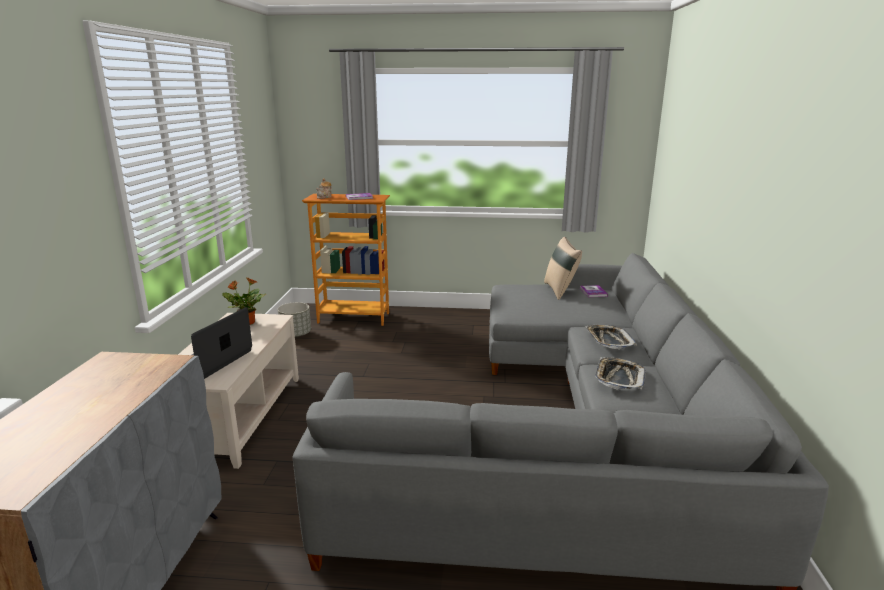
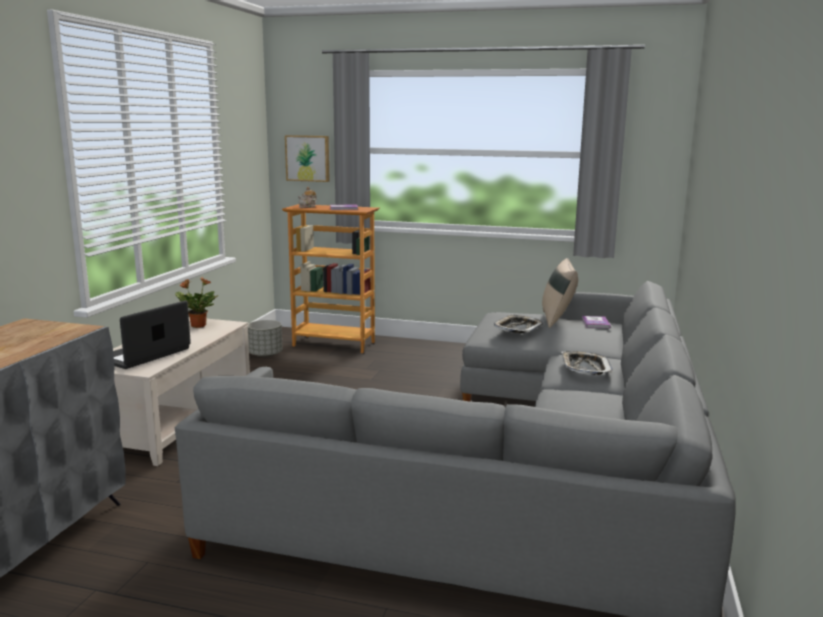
camera: 10 degrees right, 5 degrees down
(317, 150) = (308, 158): none -> picture
(619, 378) = (573, 401): tray -> tray (517, 328)

